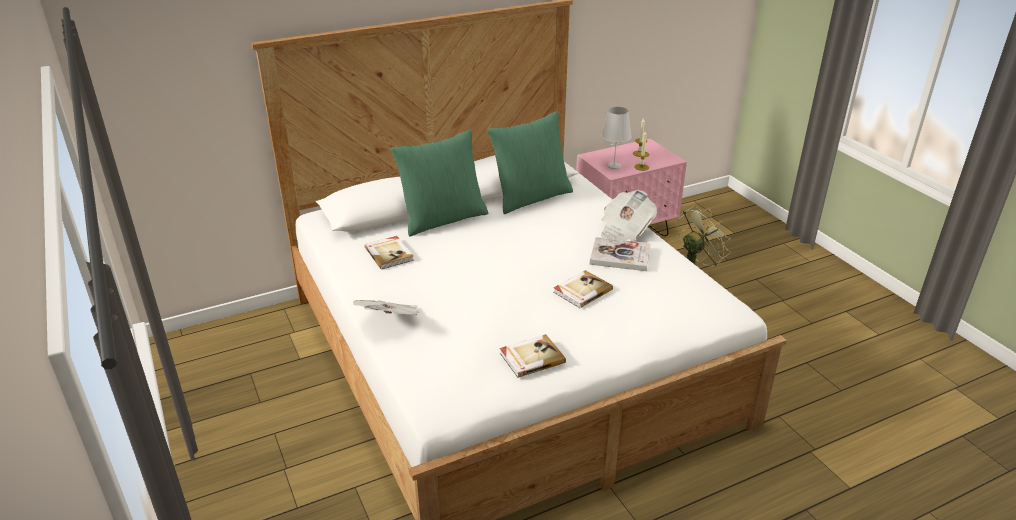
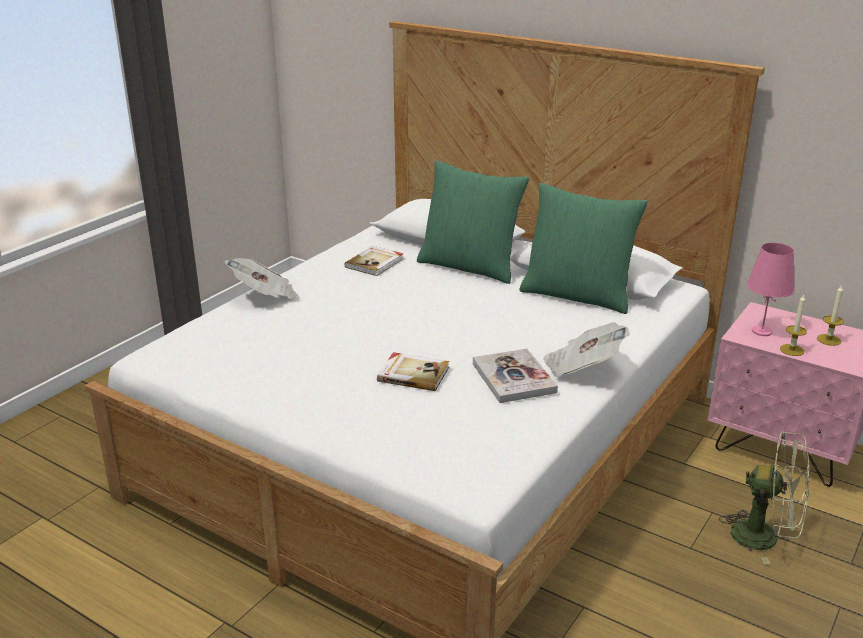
camera: 60 degrees right, 5 degrees down
(531, 357) = (258, 376): book -> none
(613, 166) = (762, 331): white table lamp -> pink table lamp

